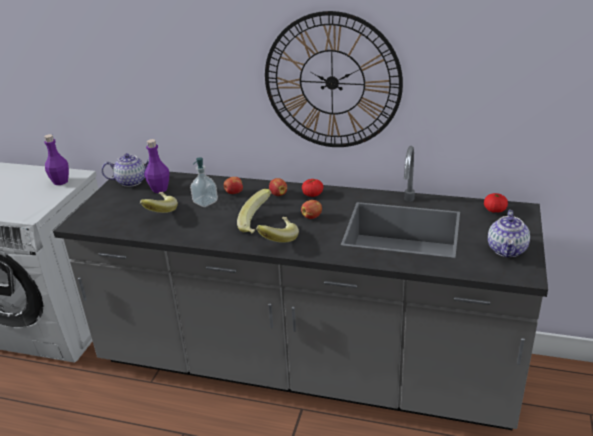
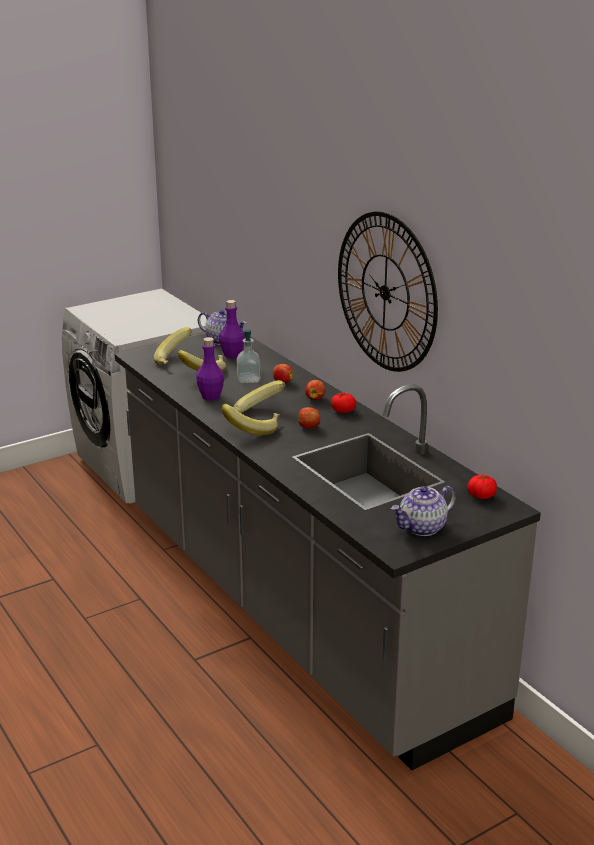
camera: 40 degrees right, 5 degrees down
(60, 182) = (180, 321): purple bottle -> purple bottle (210, 397)
(118, 213) = (174, 360): none -> banana

